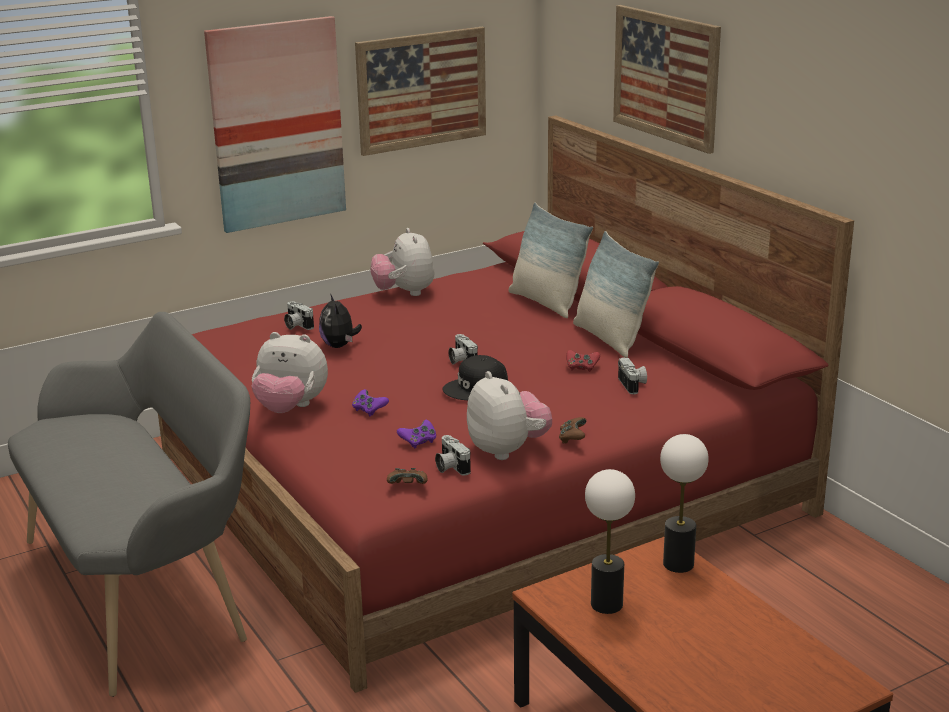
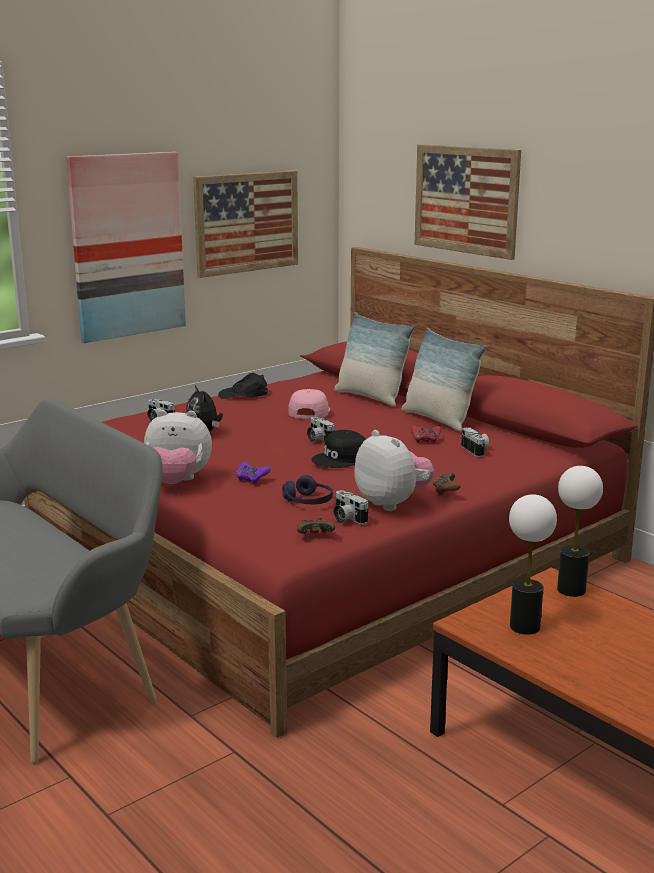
camera: 10 degrees left, 5 degrees down
(404, 293) = (243, 395): plush toy -> black cap
(418, 442) = (308, 501): purple game controller -> purple headphones
(466, 321) = (308, 411): none -> pink cap

